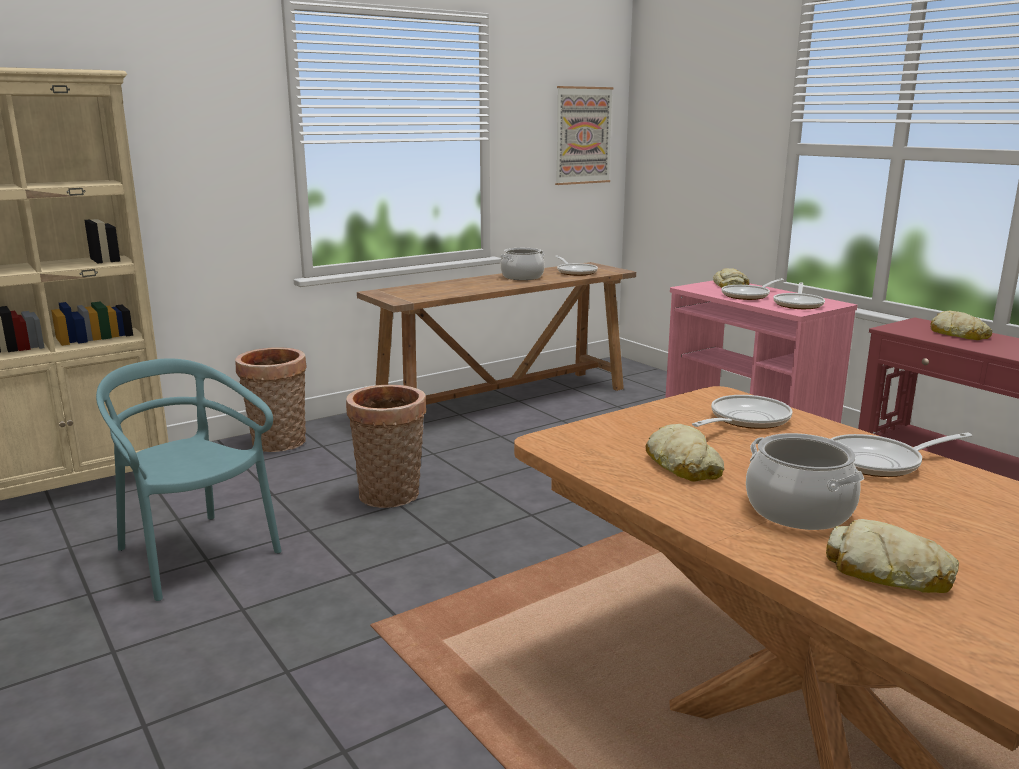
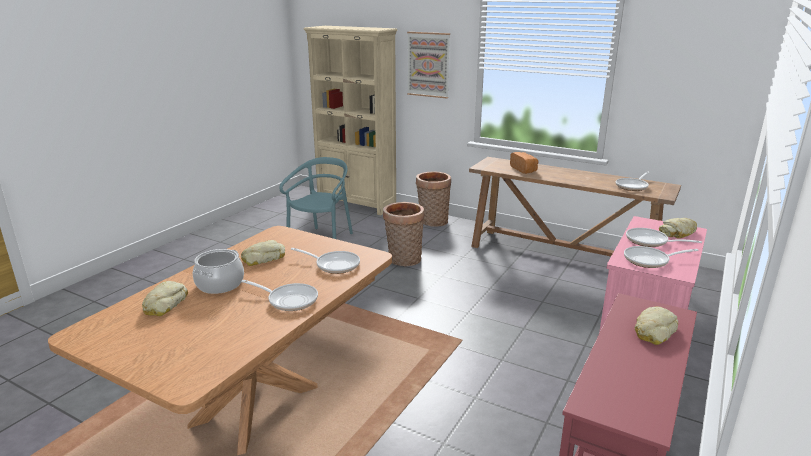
camera: 65 degrees right, 5 degrees up
(448, 289) = (524, 169): none -> bread
(522, 277) = (589, 177): cooking pot -> none
(583, 135) = (712, 82): picture -> picture (428, 64)
(880, 462) = (289, 300): frying pan -> frying pan turned 150 degrees clockwise

